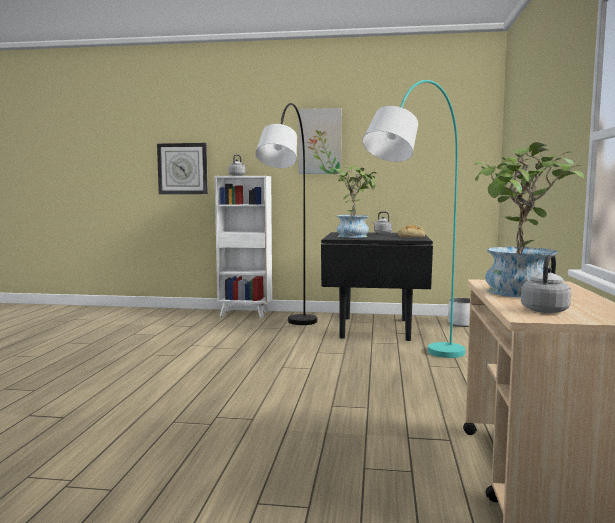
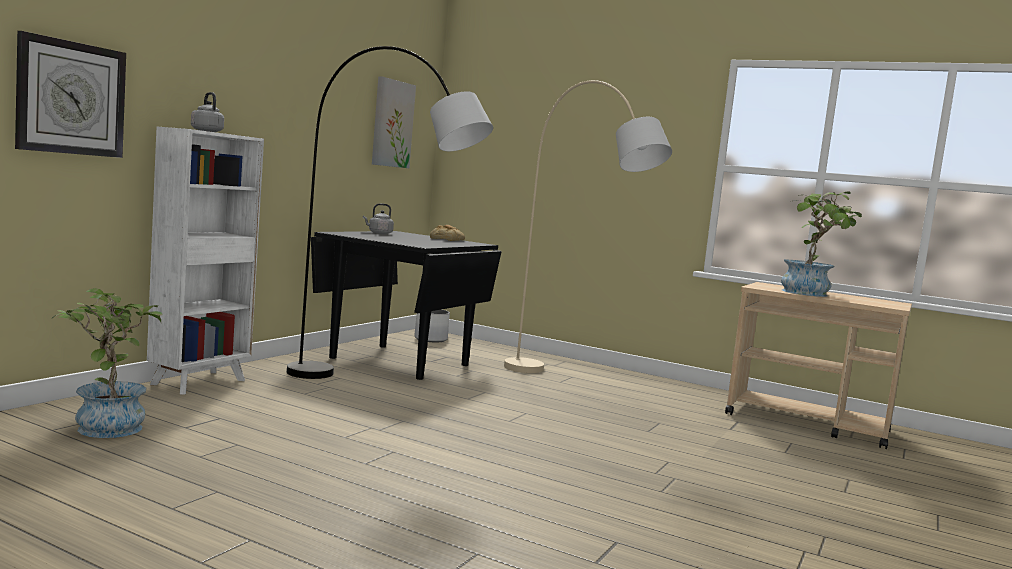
camera: 70 degrees left, 0 degrees up
(320, 141) = (288, 88): picture -> picture (392, 123)
(354, 236) = (398, 239): potted plant -> potted plant (107, 425)
(416, 370) = (569, 388): turquoise floor lamp -> beige floor lamp
(545, 310) = (872, 302): grey kettle -> none

